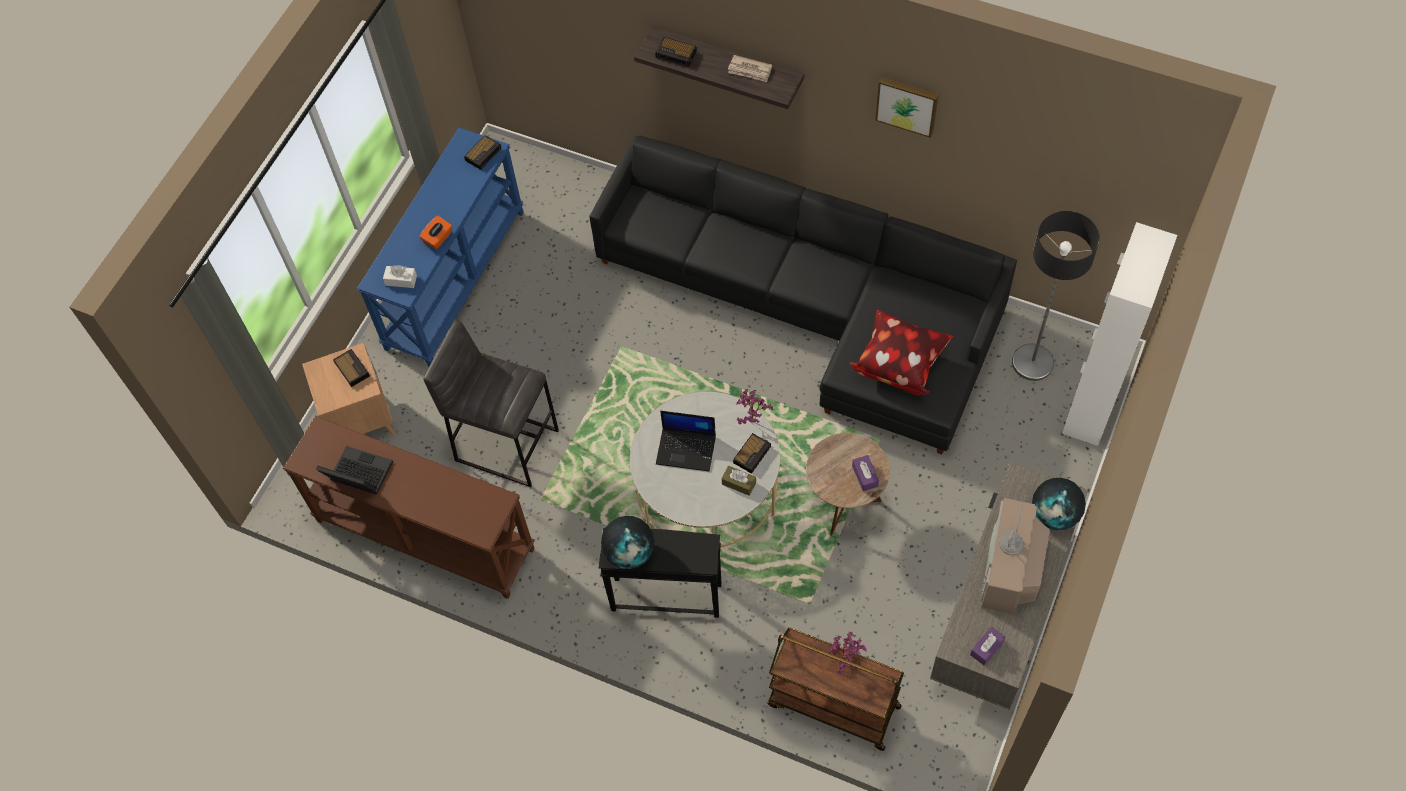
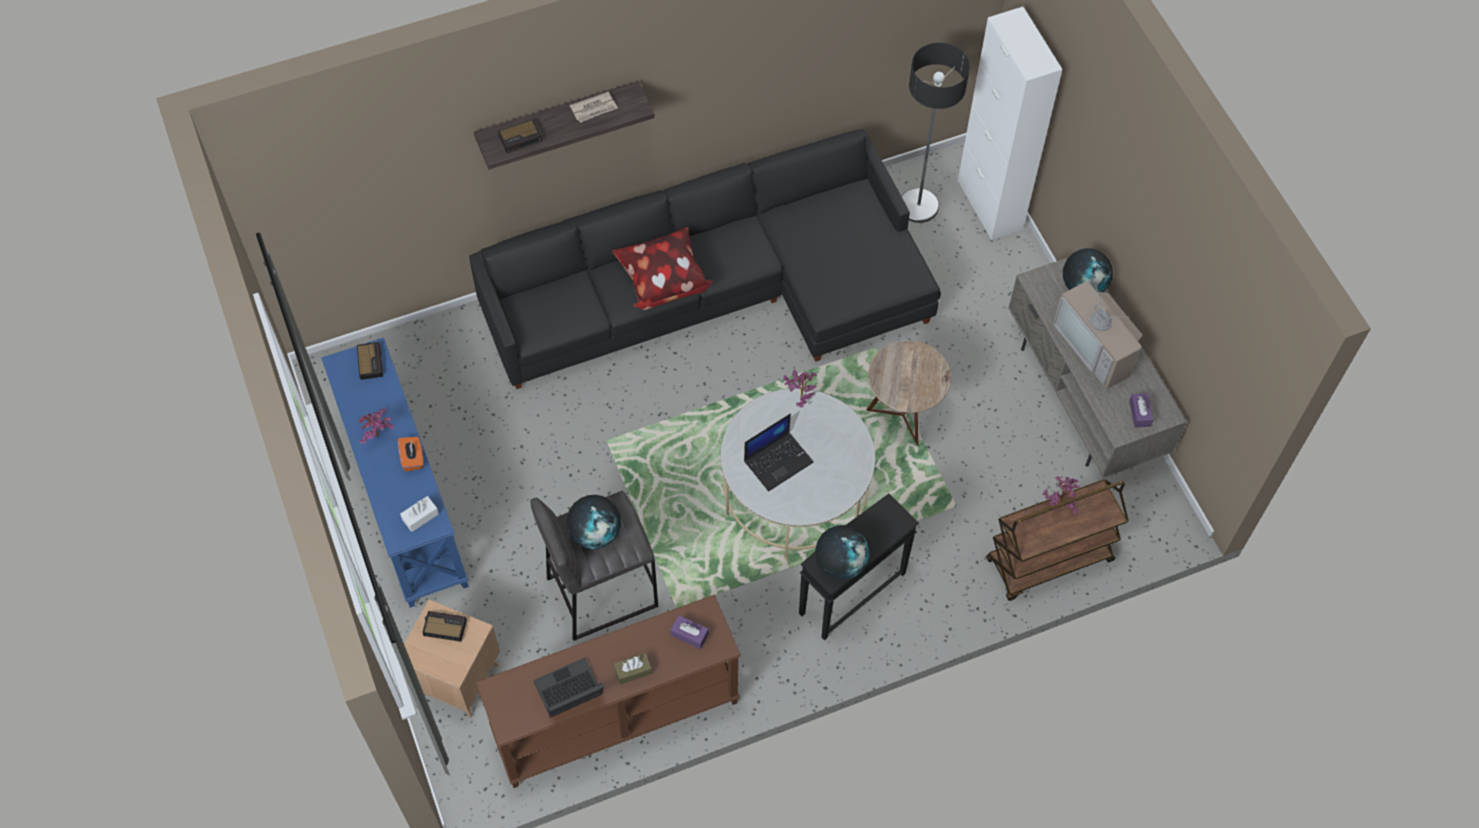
camera: 50 degrees left, 0 degrees up
(435, 207) = (380, 437): none -> potted plant
(491, 385) = (595, 533): none -> globe
(739, 483) = (844, 452): brown tissue box -> brown tissue box (633, 671)
(752, 454) = (829, 423): alarm clock -> none
(865, 476) = (926, 370): purple tissue box -> purple tissue box (689, 634)
(899, 363) = (857, 271): pillow -> pillow (662, 280)
(907, 104) = (742, 48): picture -> none

